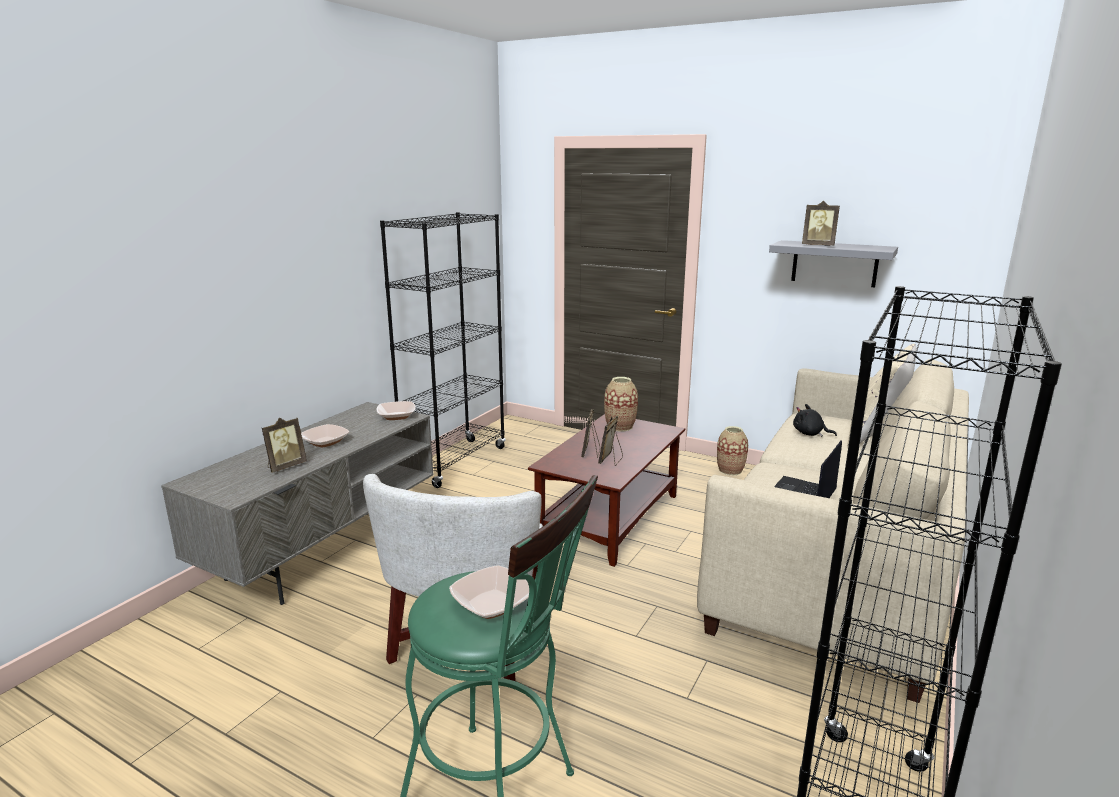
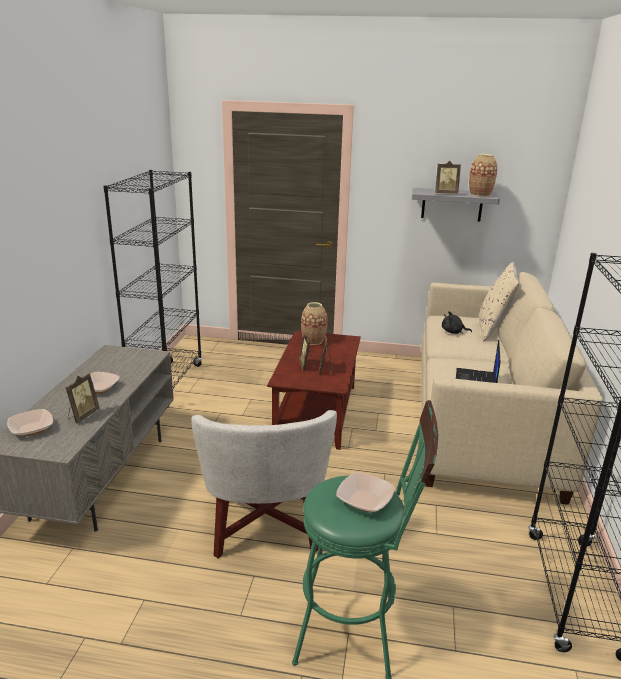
camera: 20 degrees left, 5 degrees up
(396, 416) = (142, 355): bowl -> bowl (31, 429)
(730, 470) = (381, 361): vase -> vase (480, 194)

